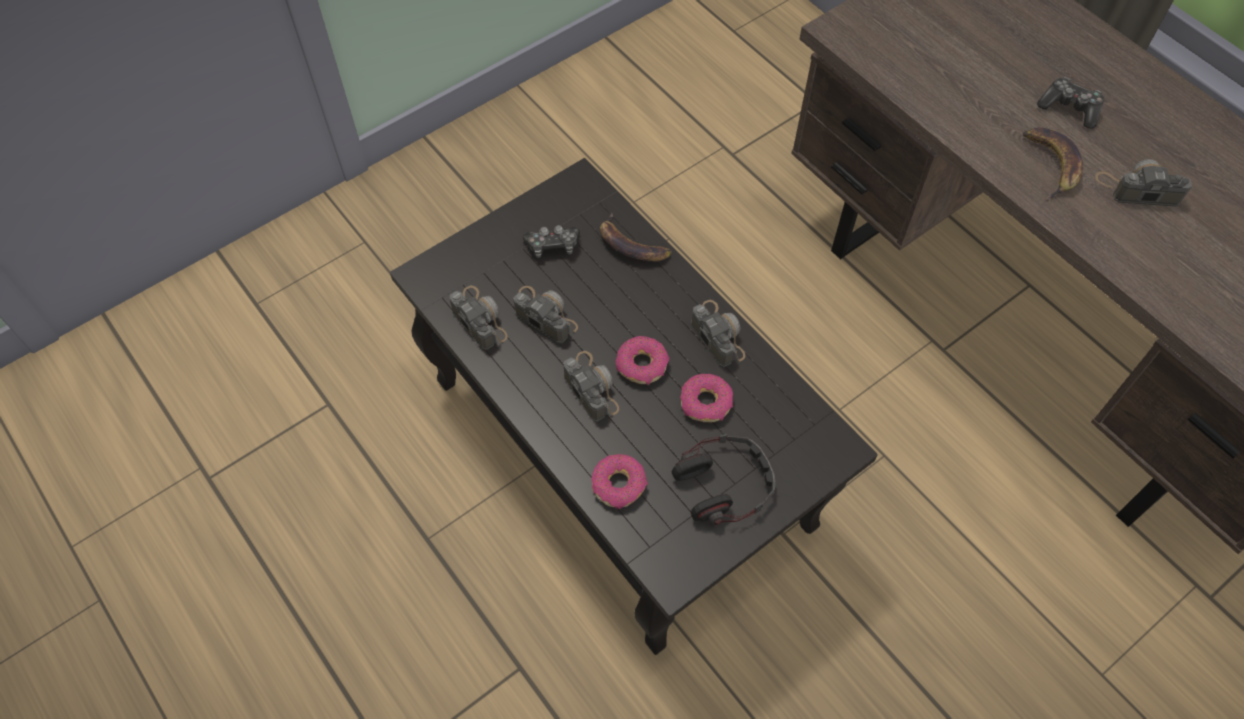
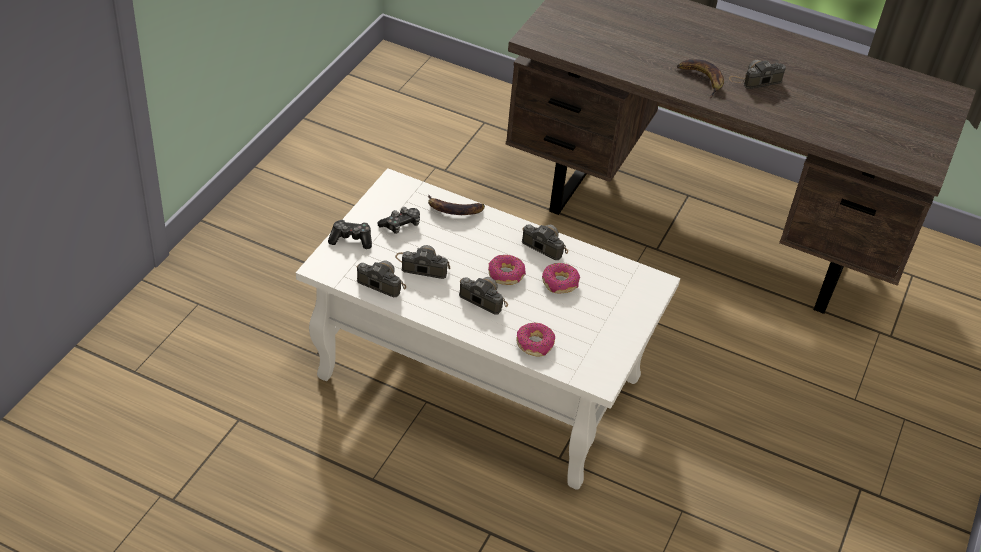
camera: 30 degrees left, 15 degrees down
(619, 450) = (477, 377): black coffee table -> white coffee table
(723, 484) = (599, 322): headphones -> none
(1069, 108) = (693, 48): game controller -> game controller (351, 239)

